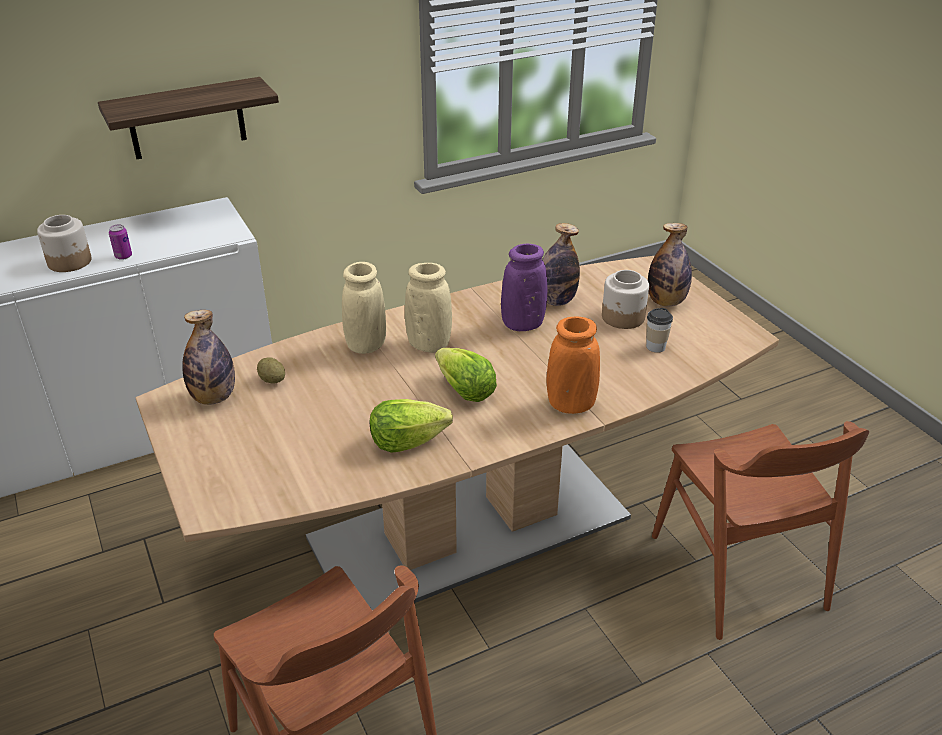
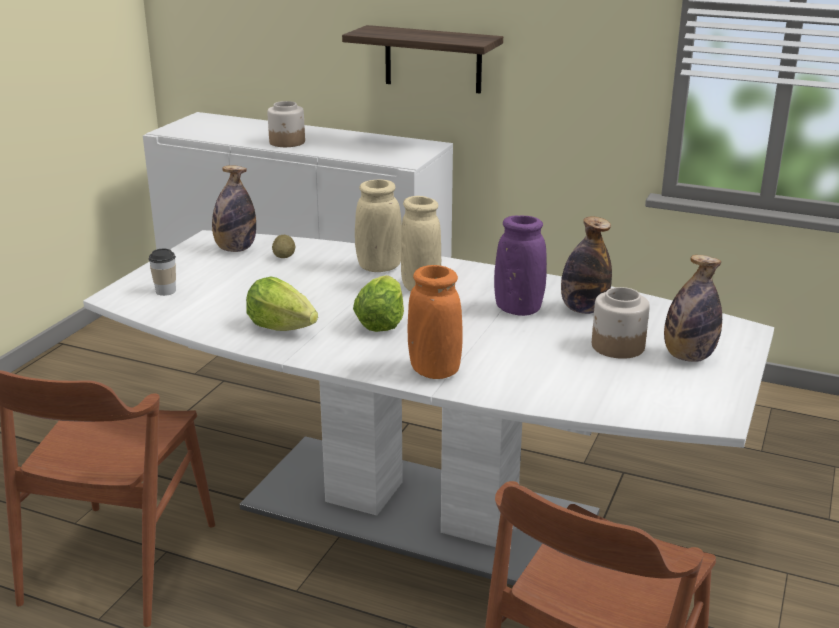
camera: 50 degrees right, 10 degrees down
(123, 256) = (320, 150): can -> none
(471, 528) = (420, 511): brown dining table -> white dining table
(655, 347) = (598, 378): cup -> cup (166, 291)

